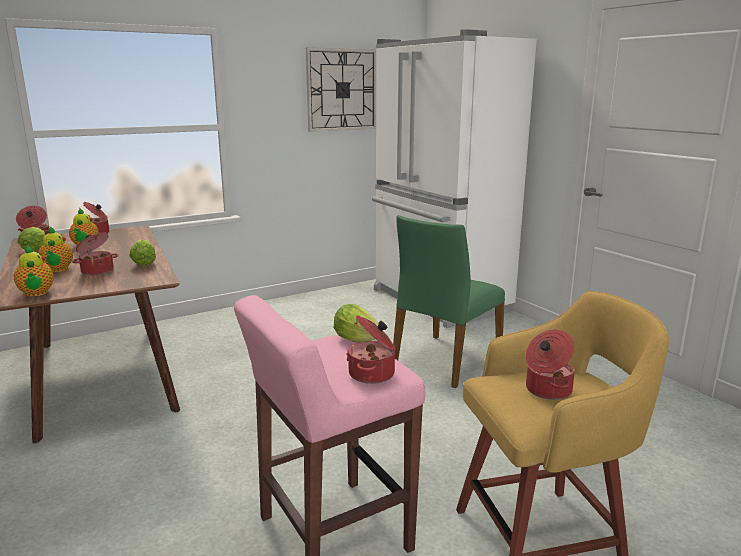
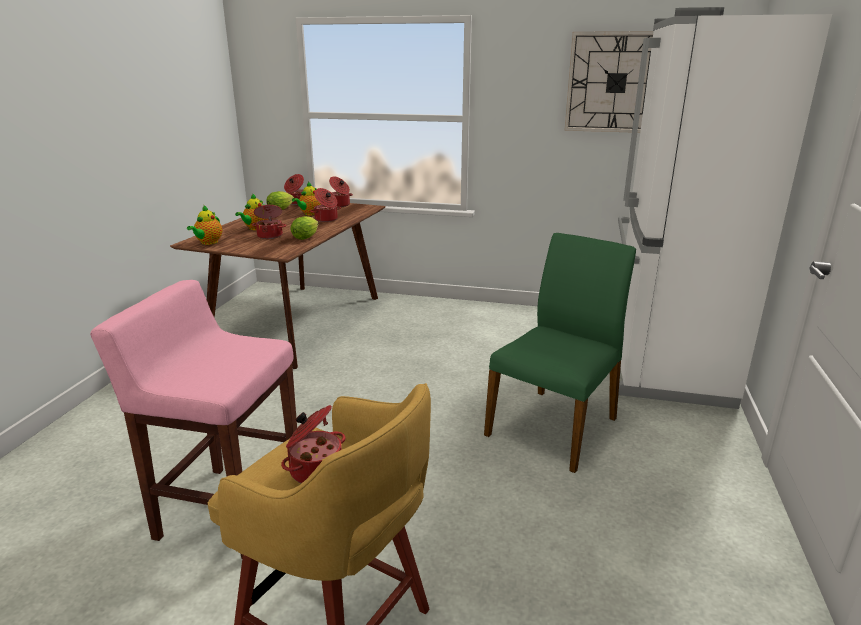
camera: 45 degrees right, 5 degrees up
(359, 341) = (265, 351): lettuce -> none
(373, 374) = (206, 379): cooking pot -> cooking pot (326, 219)
(445, 361) = (554, 426): green chair -> green chair turned 135 degrees clockwise

